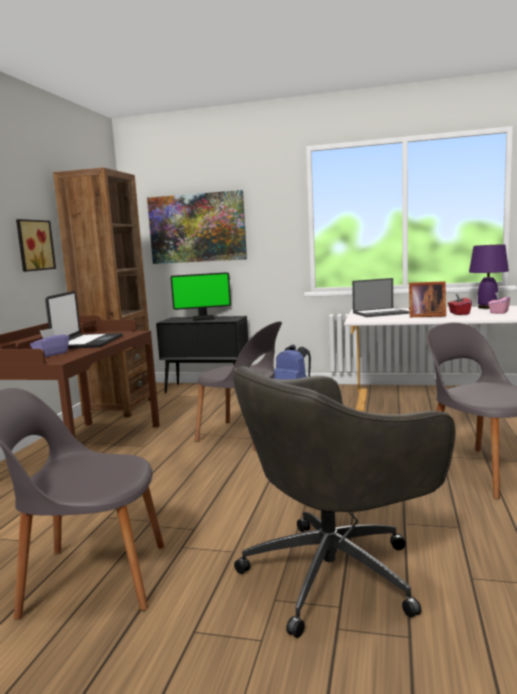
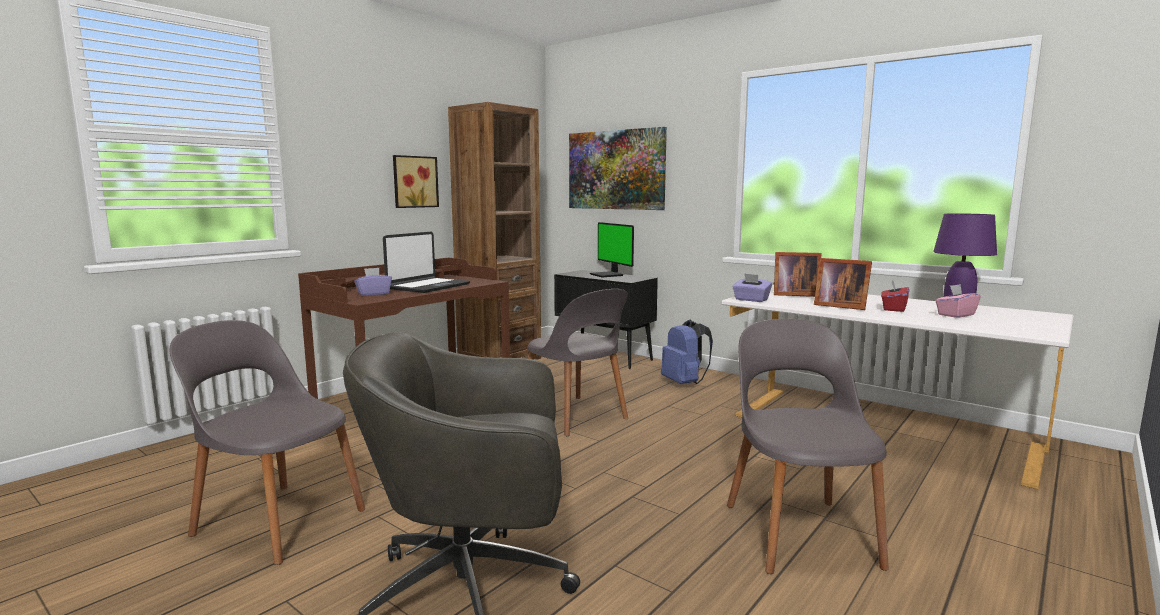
camera: 25 degrees right, 0 degrees up
(203, 318) = (608, 275): monitor -> monitor turned 45 degrees clockwise
(363, 319) = (751, 300): none -> purple tissue box
(380, 313) = (793, 294): laptop -> picture frame

